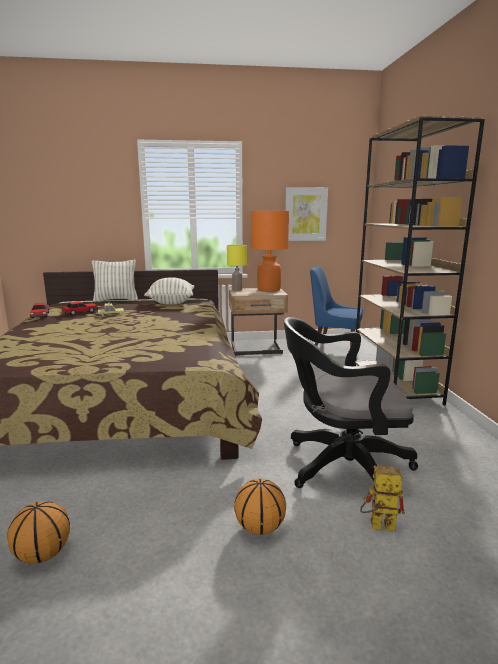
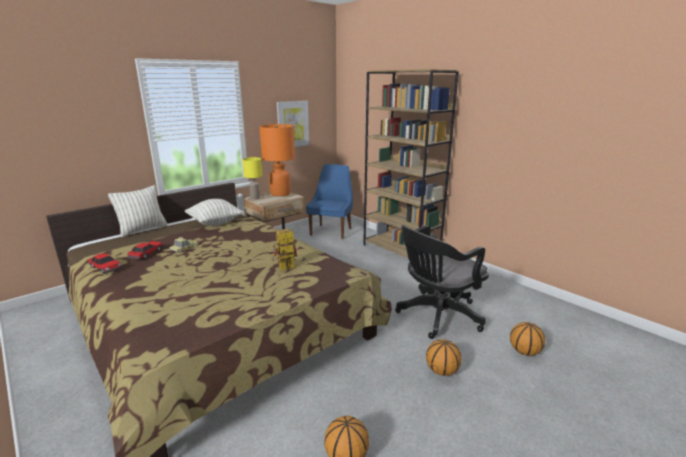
camera: 35 degrees left, 5 degrees up
(333, 348) = (331, 231): blue chair -> blue chair turned 120 degrees clockwise
(376, 526) = (489, 342): toy robot -> toy robot (283, 268)
(421, 563) = (524, 351): none -> basketball

